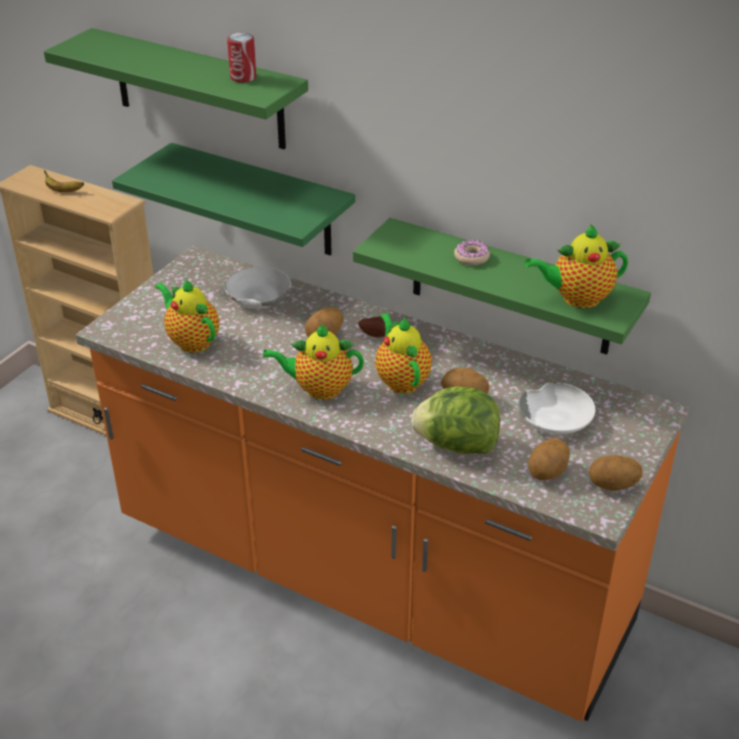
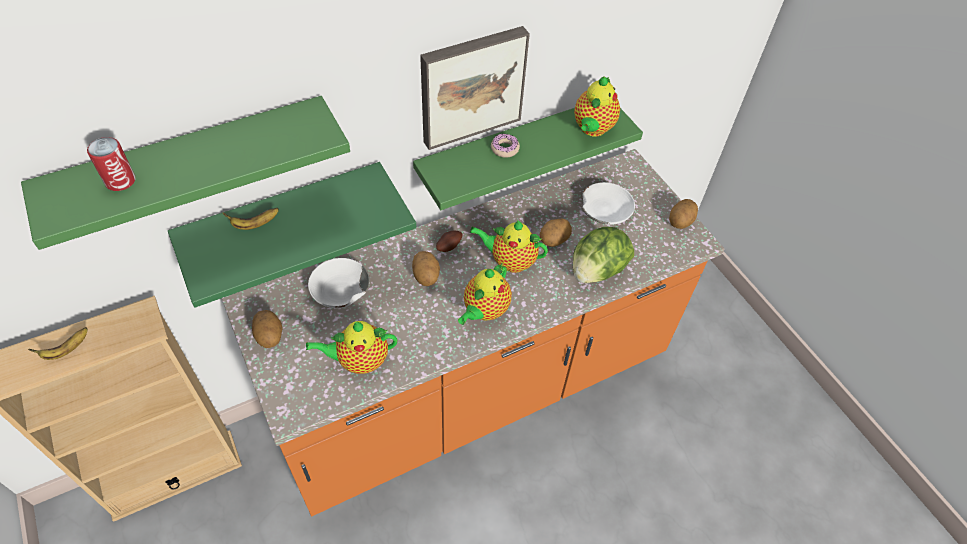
camera: 60 degrees left, 15 degrees up
(214, 171) = (255, 224): none -> banana
(243, 77) = (275, 129): can -> can (120, 181)
(459, 160) = (471, 85): none -> picture
(548, 472) = (650, 243): potato -> potato (270, 336)

